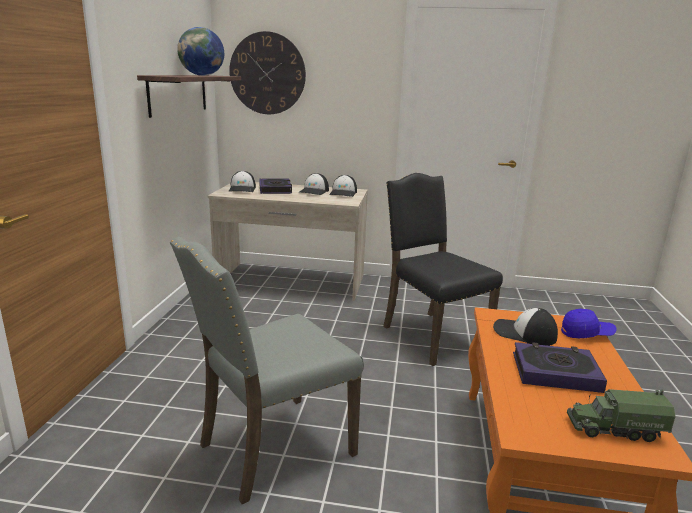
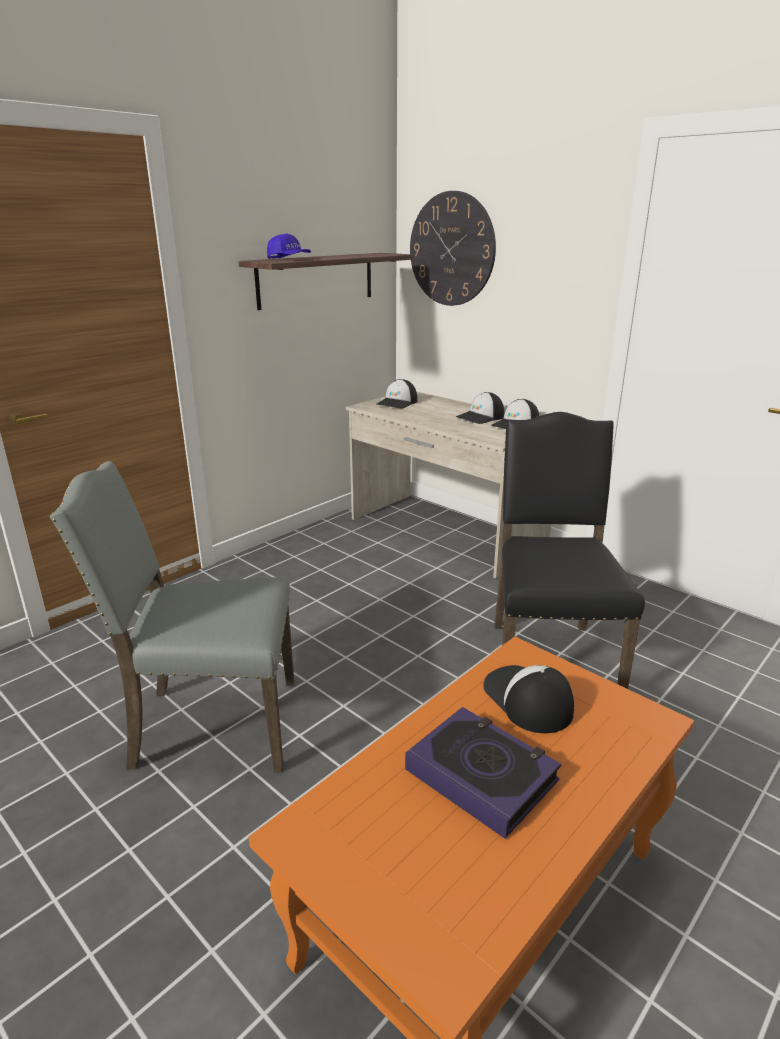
camera: 35 degrees right, 5 degrees up
(202, 75) = (345, 256): globe -> none
(275, 189) = (435, 408): book -> none
(586, 333) = (633, 738): blue cap -> blue cap (289, 259)
(614, 429) = (432, 897): toy truck -> none

